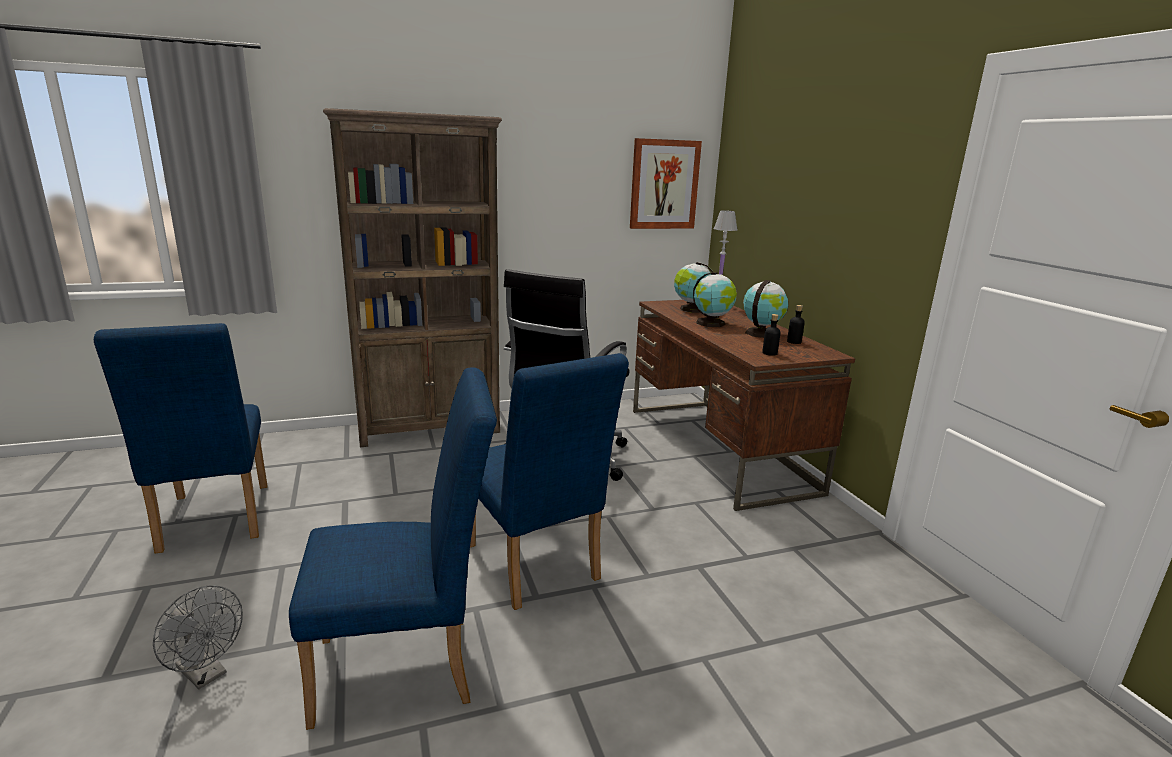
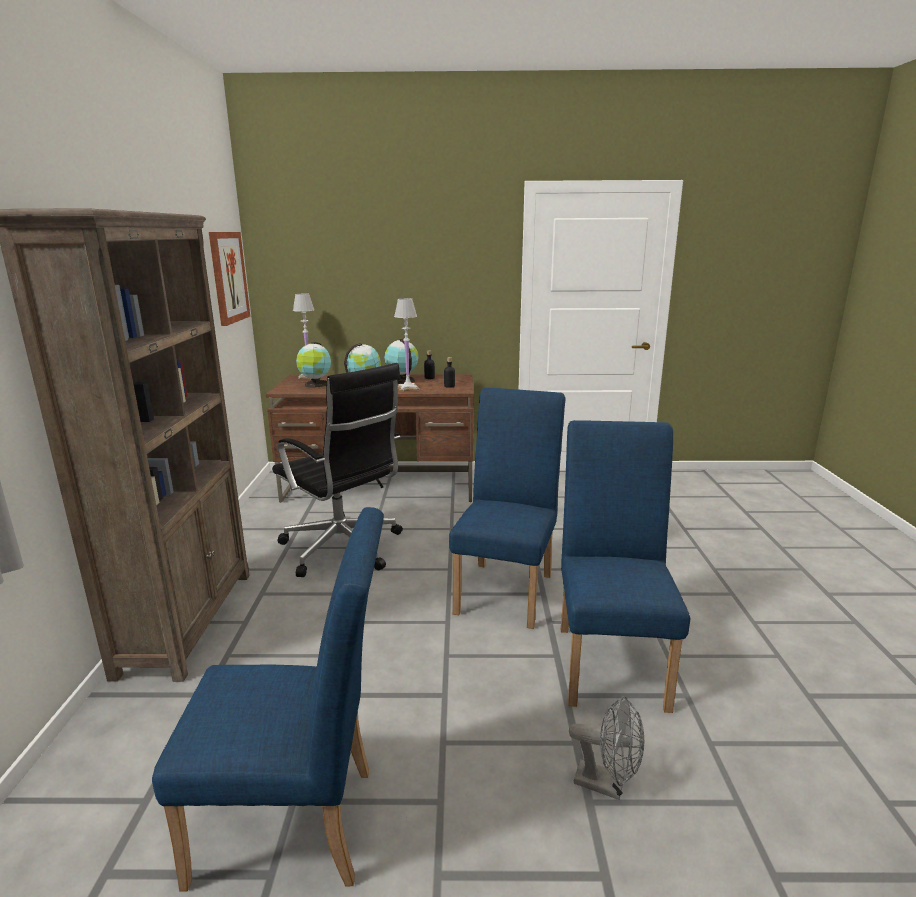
camera: 70 degrees left, 0 degrees up
(206, 674) = (607, 784): grey fan -> grey fan turned 60 degrees clockwise
(535, 568) = (507, 588): blue chair -> blue chair turned 60 degrees counterclockwise
(728, 338) = (408, 389): none -> white table lamp

